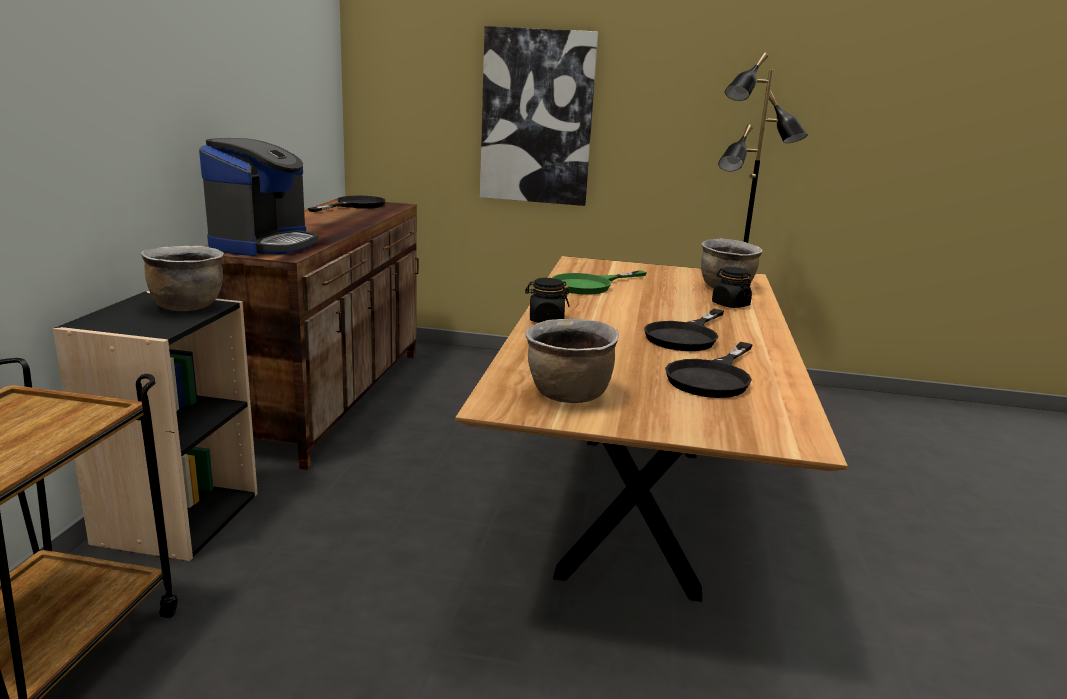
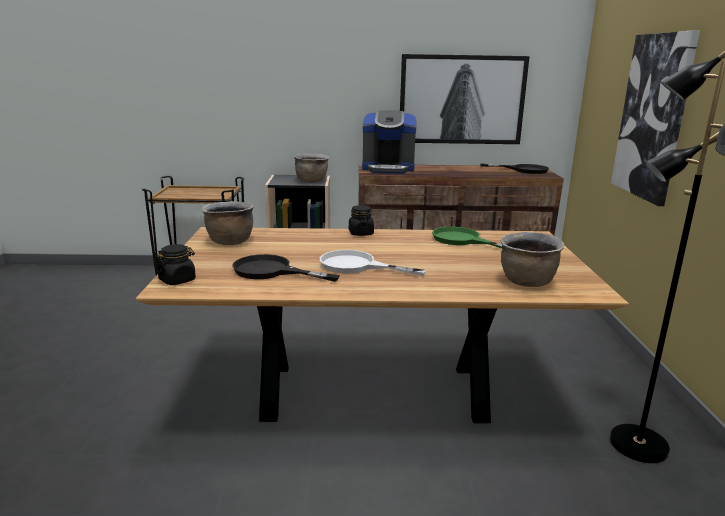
camera: 80 degrees right, 0 degrees up
(265, 111) = (462, 100): none -> picture
(686, 336) = (357, 266): black frying pan -> white frying pan
(730, 305) = (466, 282): black jar -> black jar (177, 280)

